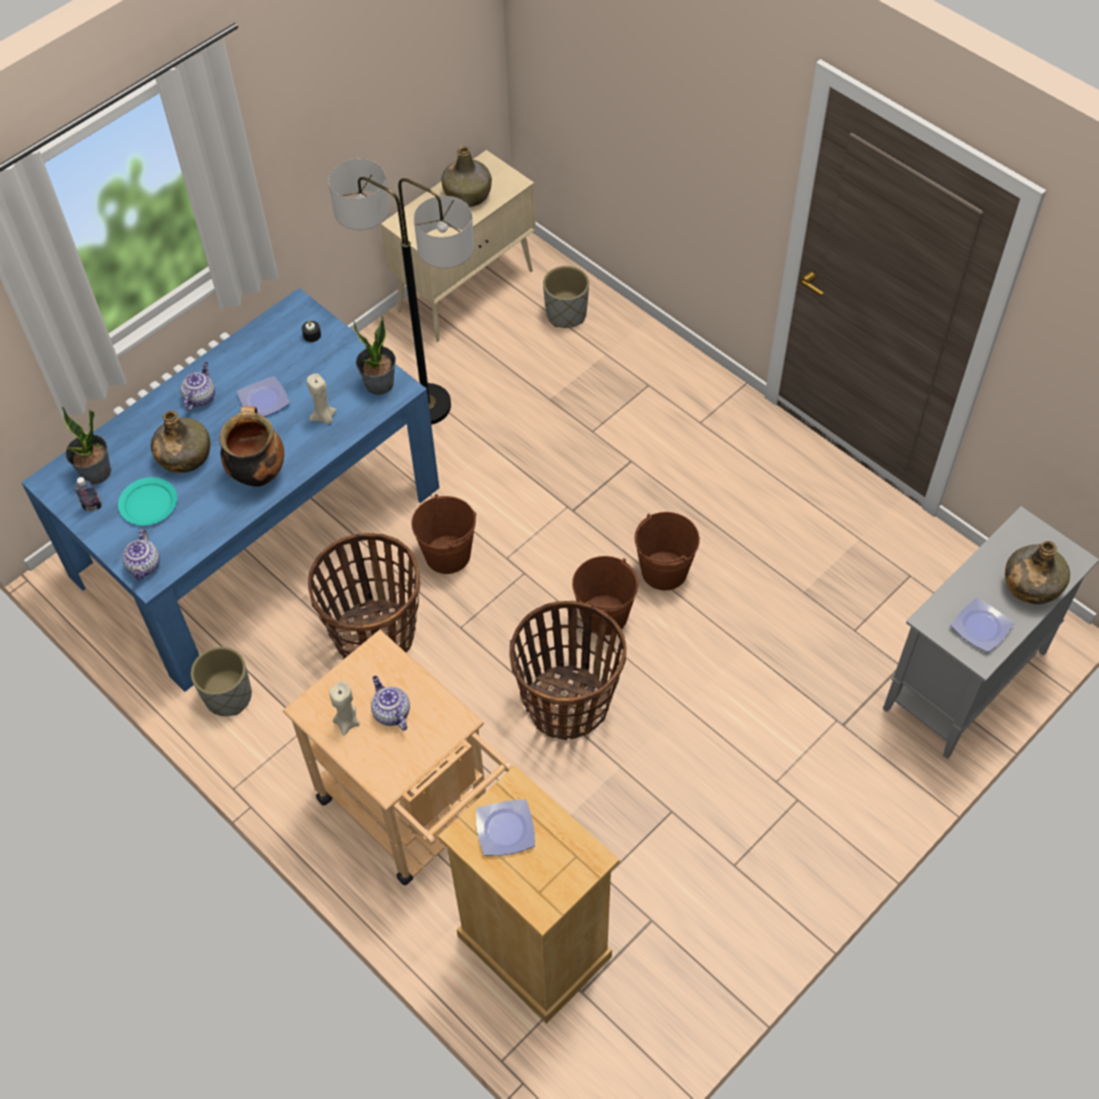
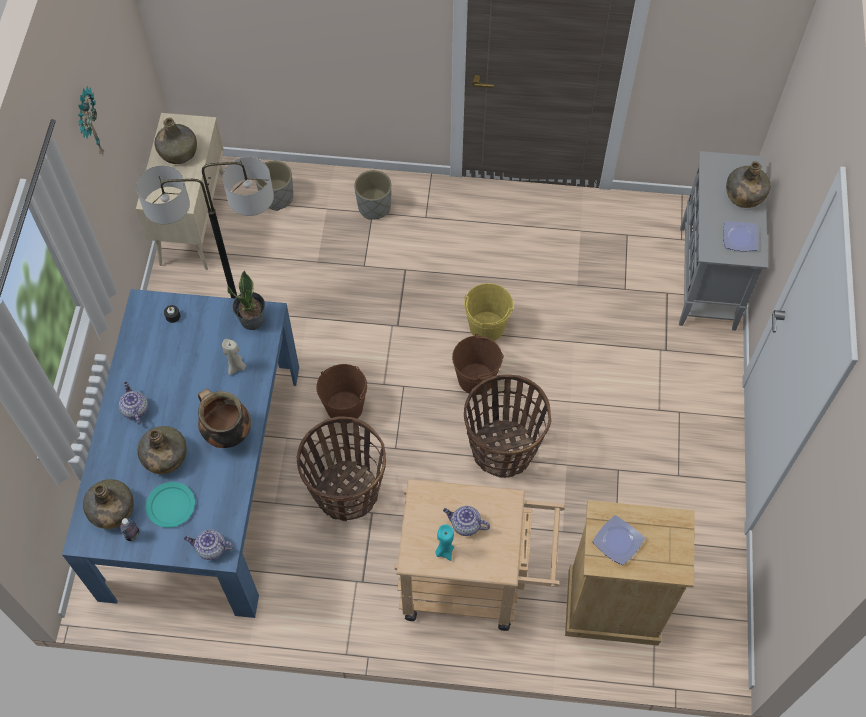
camera: 40 degrees left, 5 degrees up
(96, 473) = (112, 510): potted plant -> green bottle
(144, 566) = (211, 549): teapot -> teapot turned 135 degrees clockwise
(229, 696) = (287, 599): grey planter -> grey planter (374, 207)
(265, 401) = (184, 382): plate -> none
(331, 83) = (88, 125): none -> wall clock
(347, 722) = (444, 550): beige candle -> turquoise candle
(664, 571) = (486, 326): brown bucket -> yellow bucket

